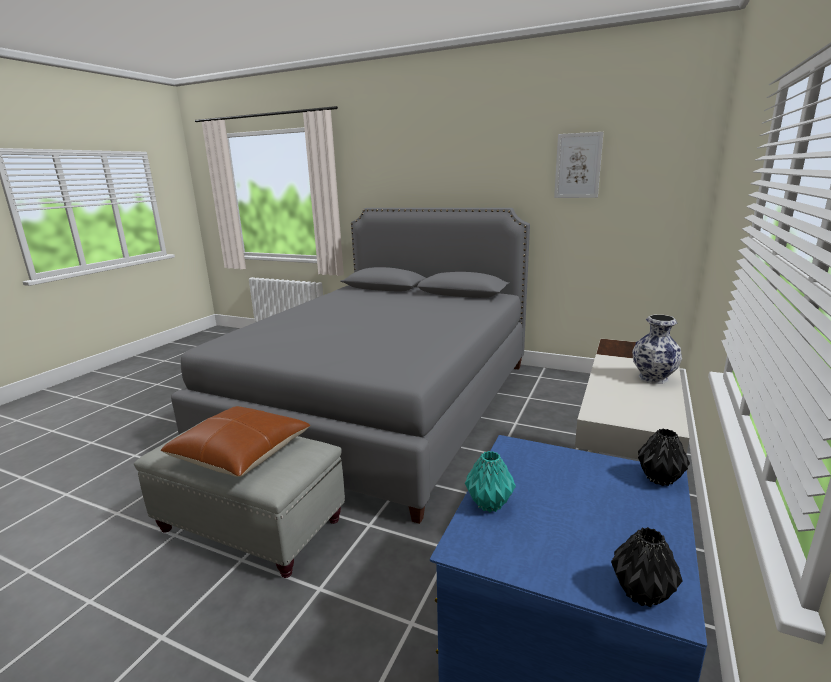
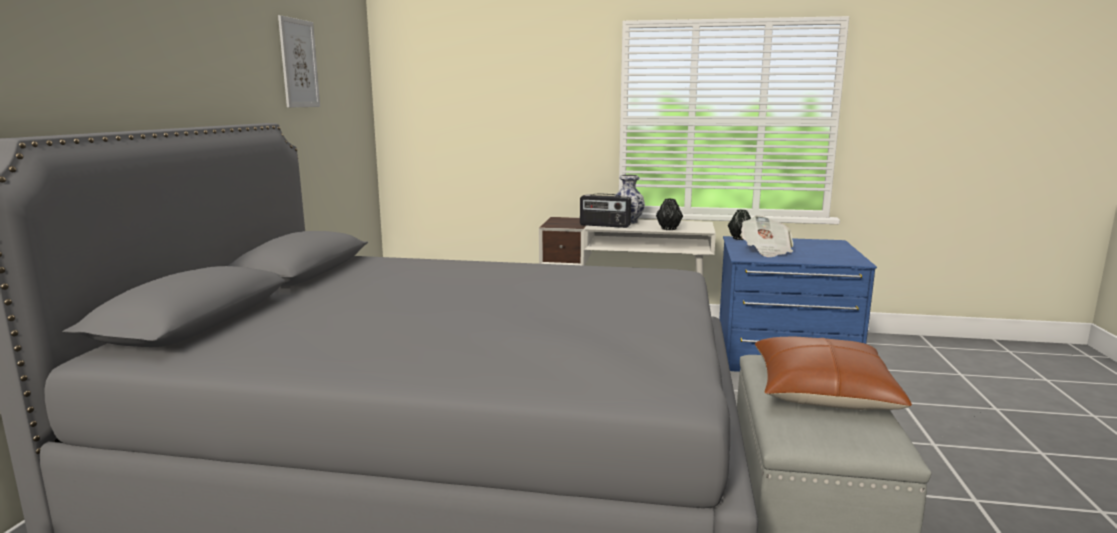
camera: 105 degrees left, 5 degrees down
(490, 504) = (815, 259): turquoise vase -> none
(555, 476) = (766, 251): none -> newspaper
(618, 364) = (604, 225): none -> radio
(640, 593) = (834, 243): black vase -> black vase (668, 229)

